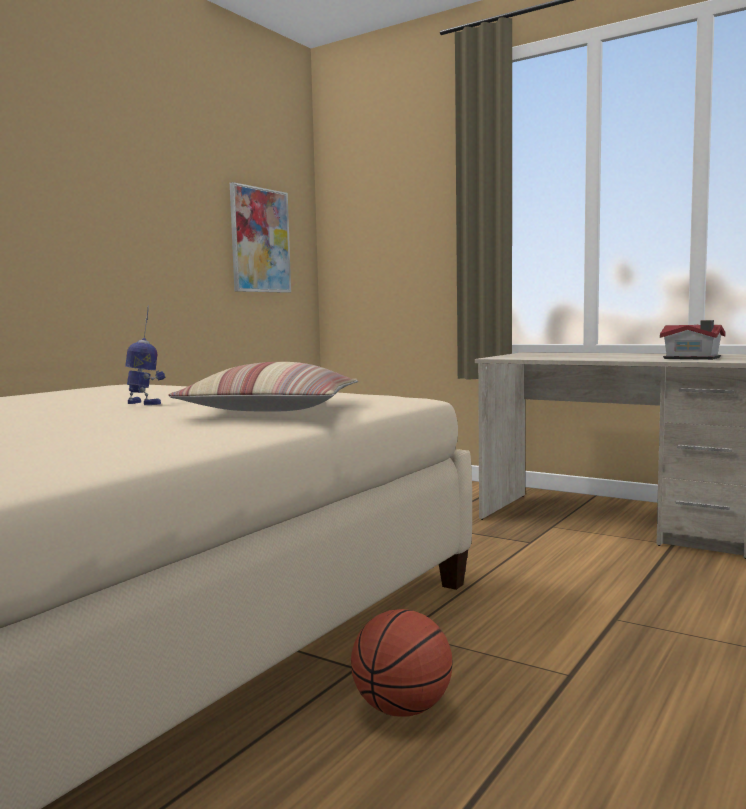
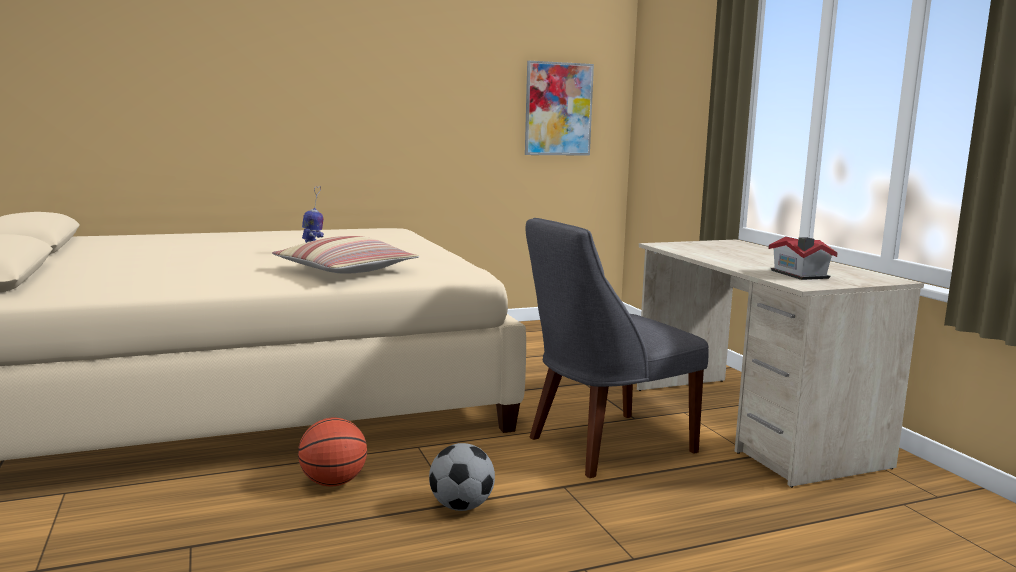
camera: 35 degrees right, 5 degrees up
(562, 572) = (604, 446): none -> grey chair
(582, 675) = (462, 506): none -> football

